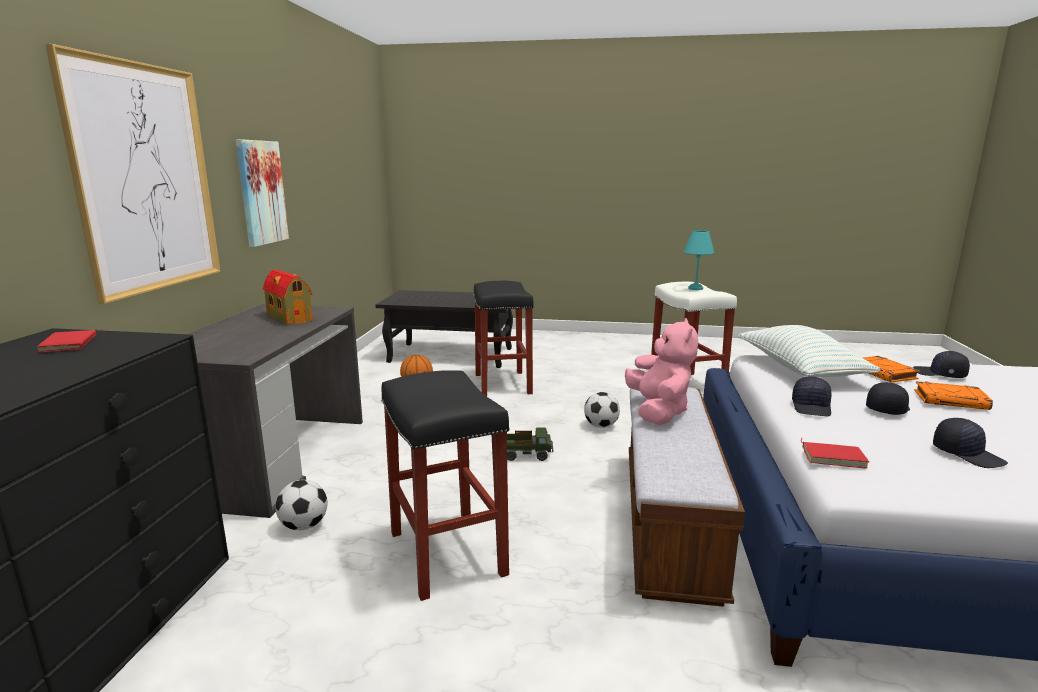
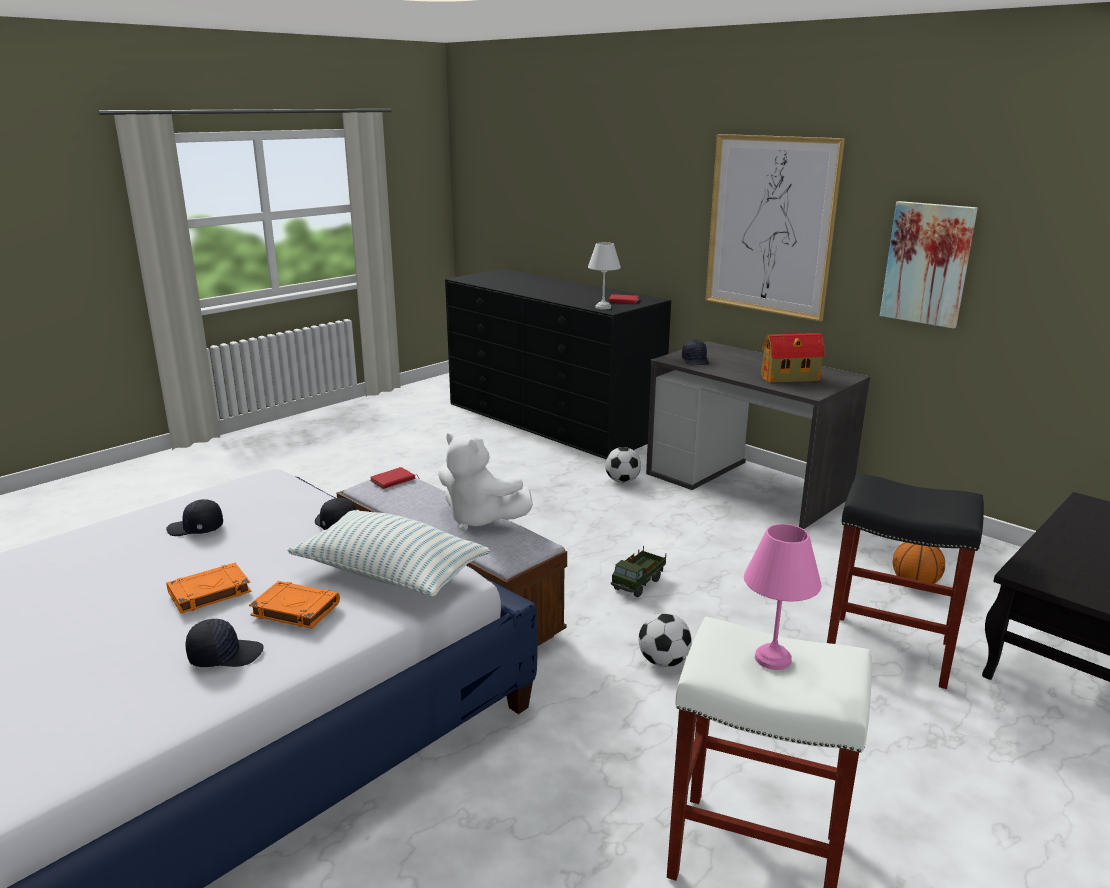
camera: 125 degrees right, 5 degrees up
(137, 345) = (602, 307): none -> white table lamp
(445, 552) = (533, 511): black stool -> none
(658, 411) = (479, 519): pink plush toy -> white plush toy
(695, 288) = (774, 659): turquoise table lamp -> pink table lamp
(833, 457) = (289, 486): red book -> red book (393, 481)
(887, 408) = (271, 552): black cap -> black cap (696, 361)

